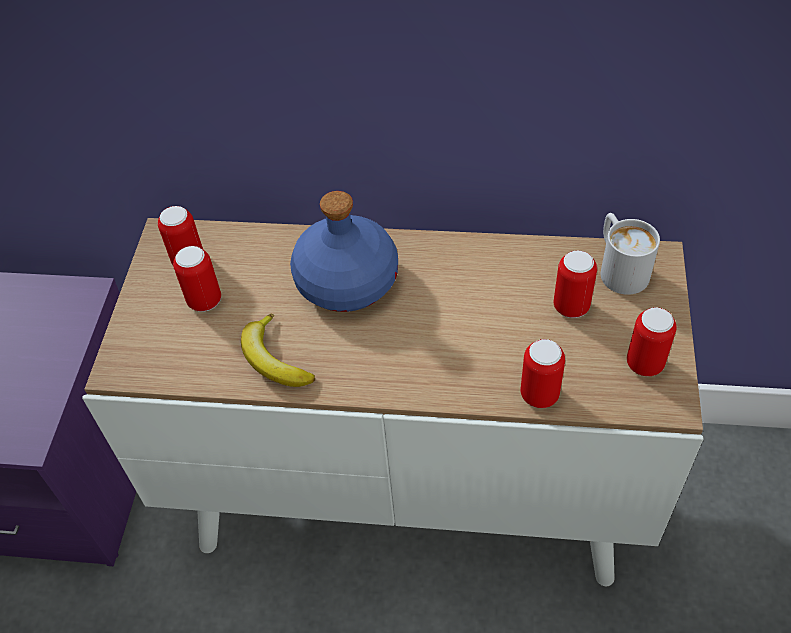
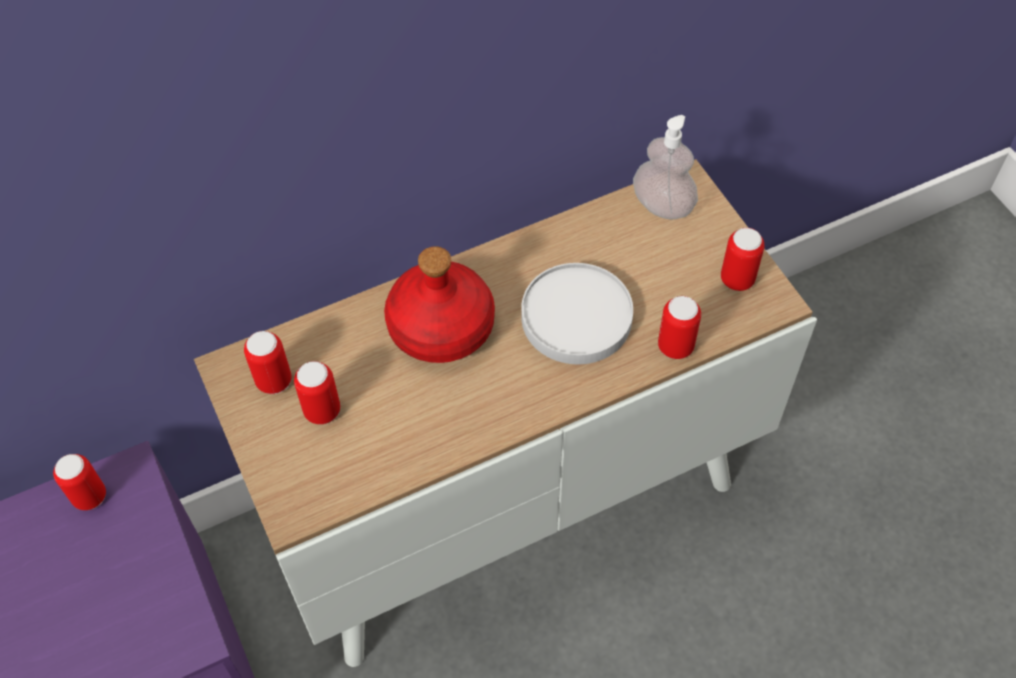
camera: 35 degrees left, 5 degrees up
(274, 359) = (432, 431): banana -> none
(345, 281) = (440, 328): blue bottle -> red bottle
(467, 327) = (577, 318): none -> white plate
(571, 307) = (648, 258): can -> can (90, 497)
(619, 268) = (662, 205): white mug -> soap dispenser

